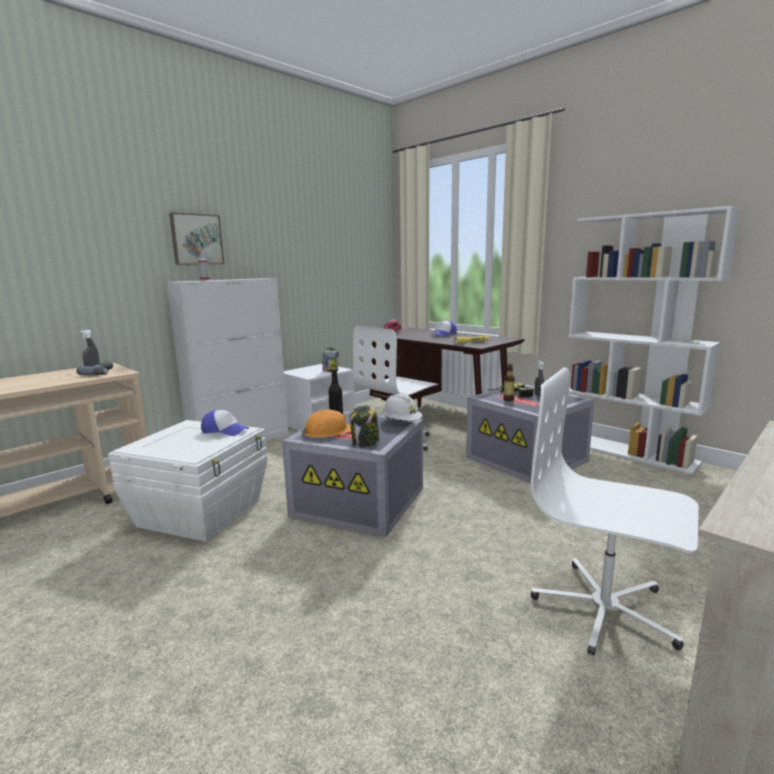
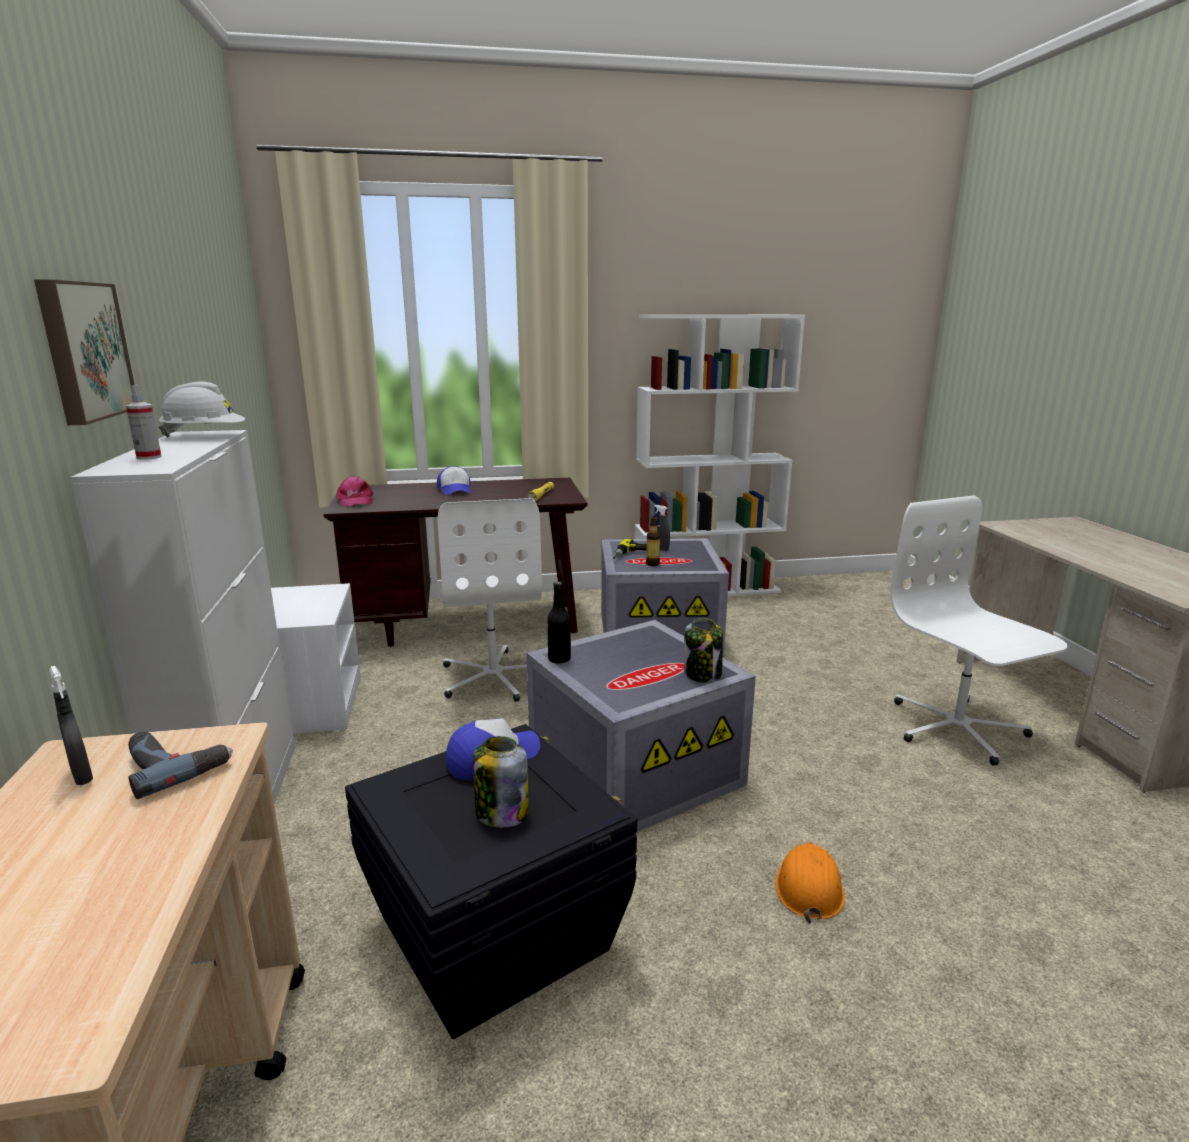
camera: 55 degrees left, 5 degrees up
(201, 512) = (494, 931): white storage box -> black storage box
(328, 432) = (623, 682): orange hard hat -> orange hard hat (808, 887)
(330, 371) = (322, 597): jar -> jar (501, 812)
(402, 422) = (650, 632): white hard hat -> white hard hat (205, 436)
(604, 609) = (956, 728): white office chair -> white office chair turned 90 degrees clockwise

